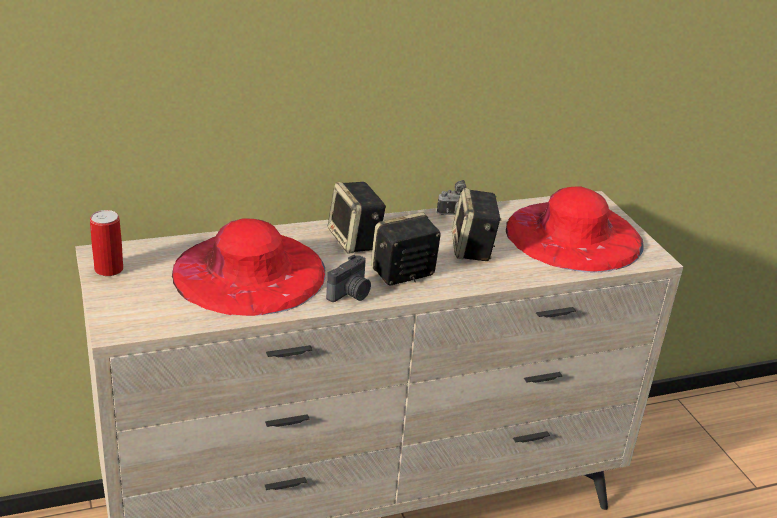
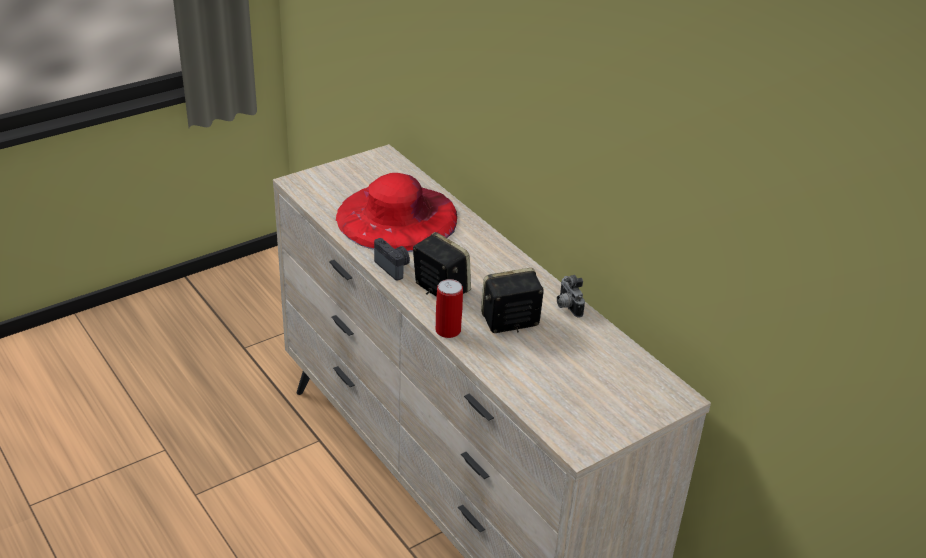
camera: 75 degrees right, 5 degrees up
(109, 269) = (366, 162): can -> can (448, 330)
(350, 294) = (393, 267): camera -> camera turned 150 degrees counterclockwise
(355, 241) = (478, 257): speaker -> none
(573, 235) = (585, 385): red hat -> none

